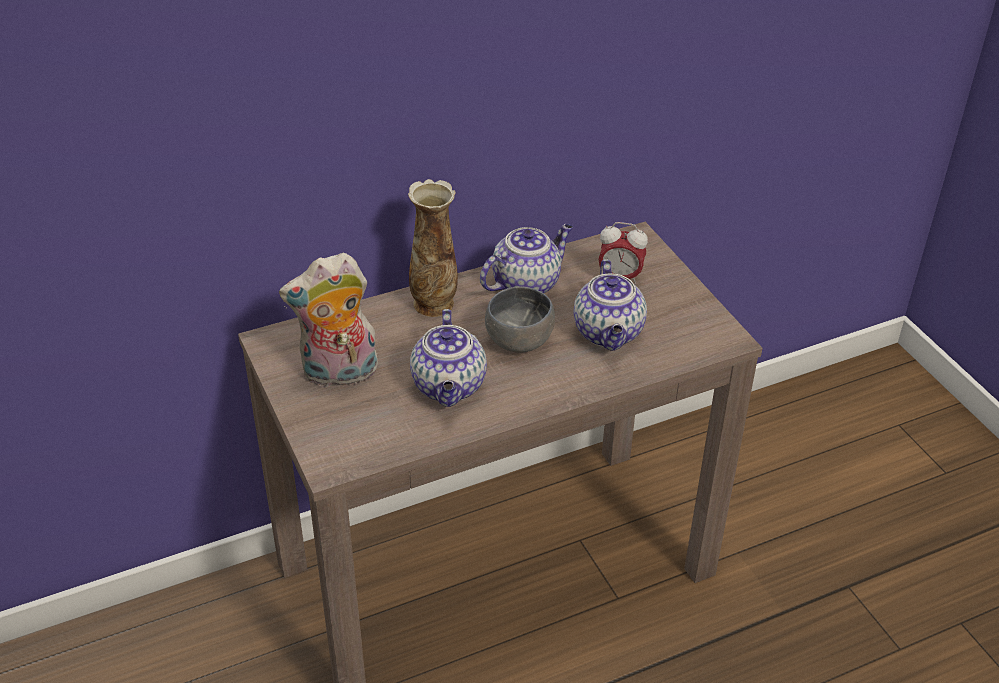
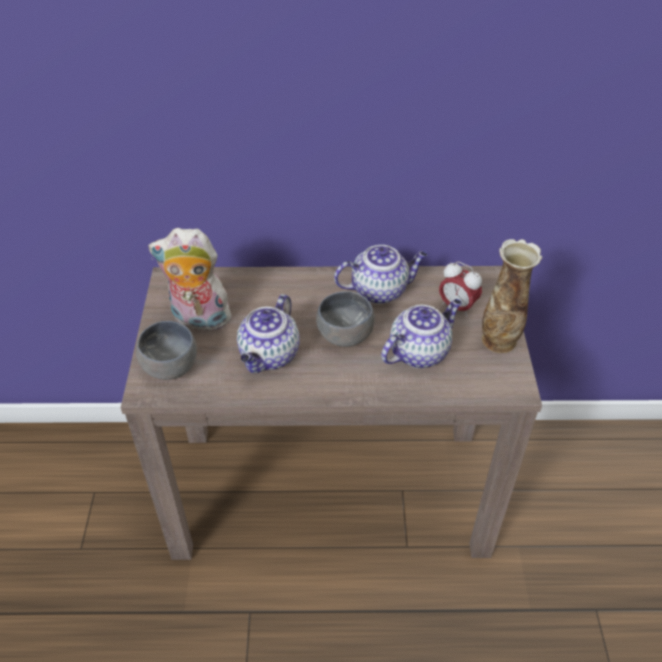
camera: 25 degrees right, 5 degrees up
(345, 433) = (172, 368): none -> grey bowl
(434, 304) = (300, 286): vase -> vase (499, 341)
(609, 334) = (419, 352): teapot -> teapot turned 150 degrees counterclockwise

